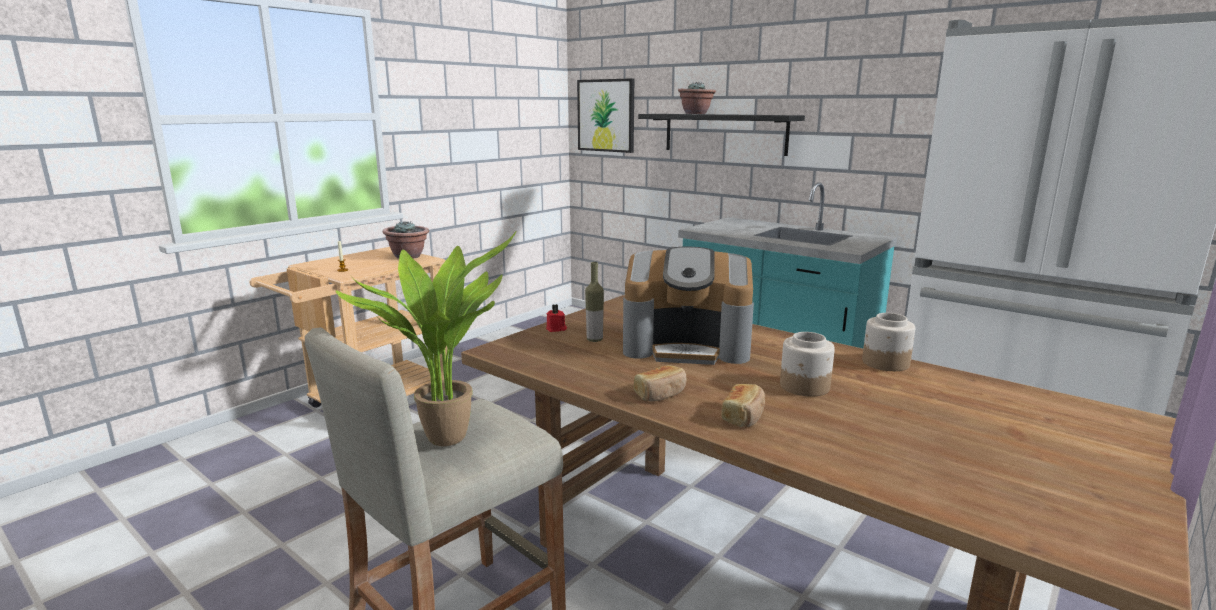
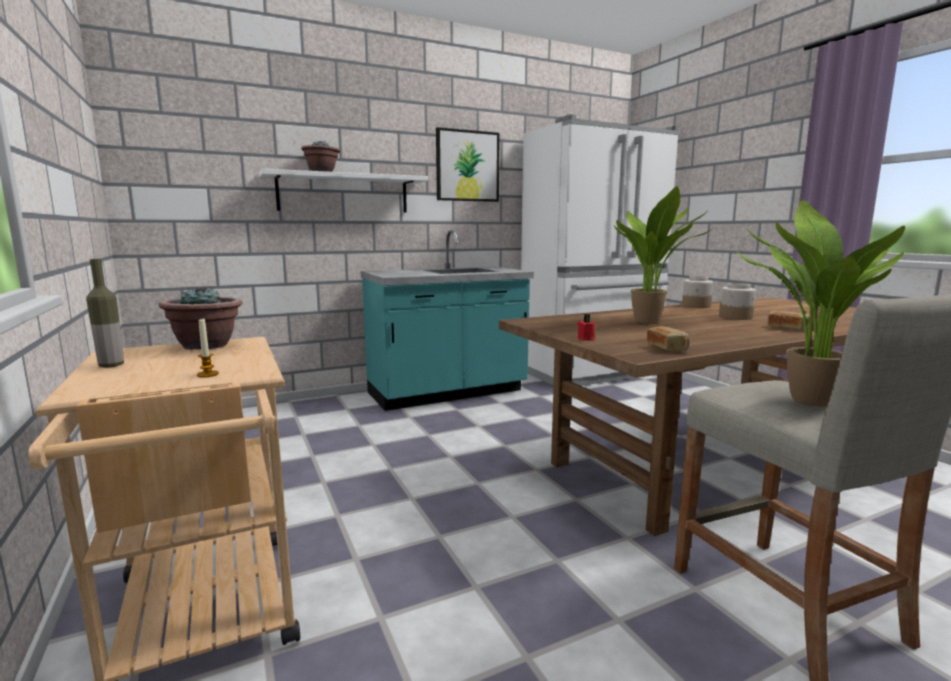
camera: 65 degrees left, 5 degrees down
(594, 340) = (624, 334): bottle -> bottle (111, 365)
(606, 115) = (178, 171): picture -> picture (467, 166)
(661, 394) = (752, 335): bread -> bread (667, 348)
(687, 346) = (651, 322): coffee machine -> potted plant
(724, 133) = (344, 193): black shelf -> white shelf

